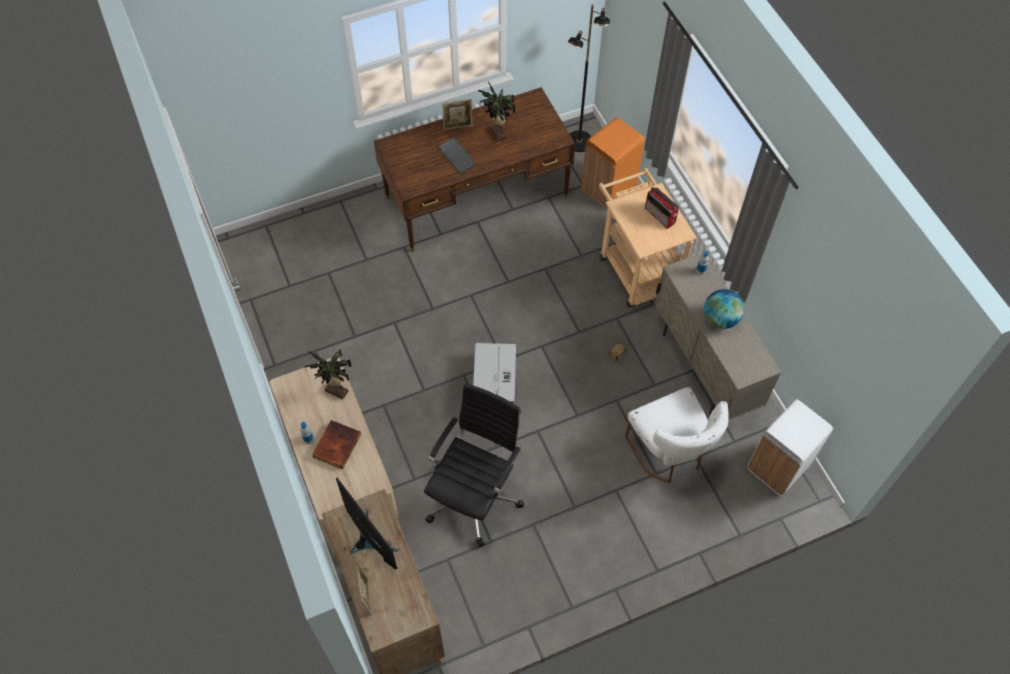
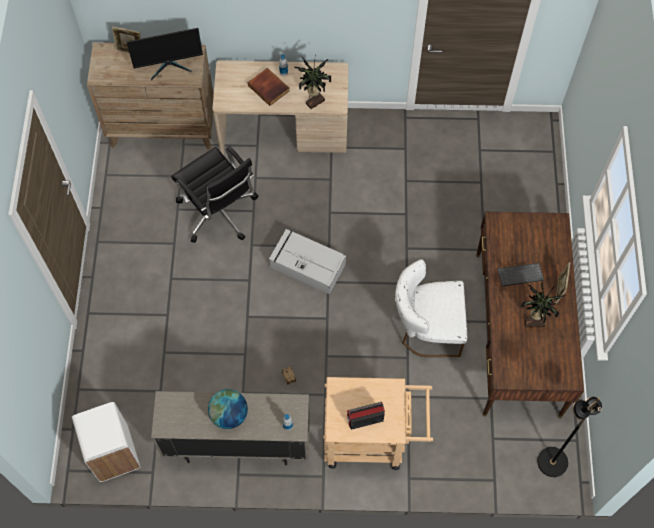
camera: 115 degrees right, 5 degrees up
(609, 188) = (478, 462): orange trash can -> none
(669, 453) = (175, 372): white chair -> white chair (426, 329)

